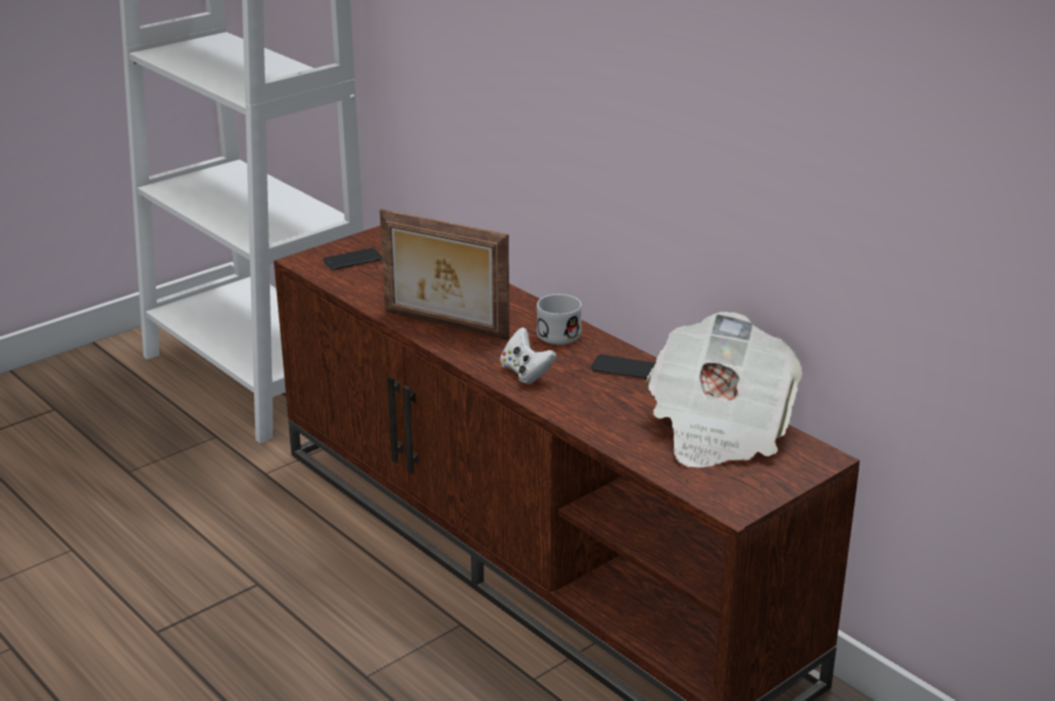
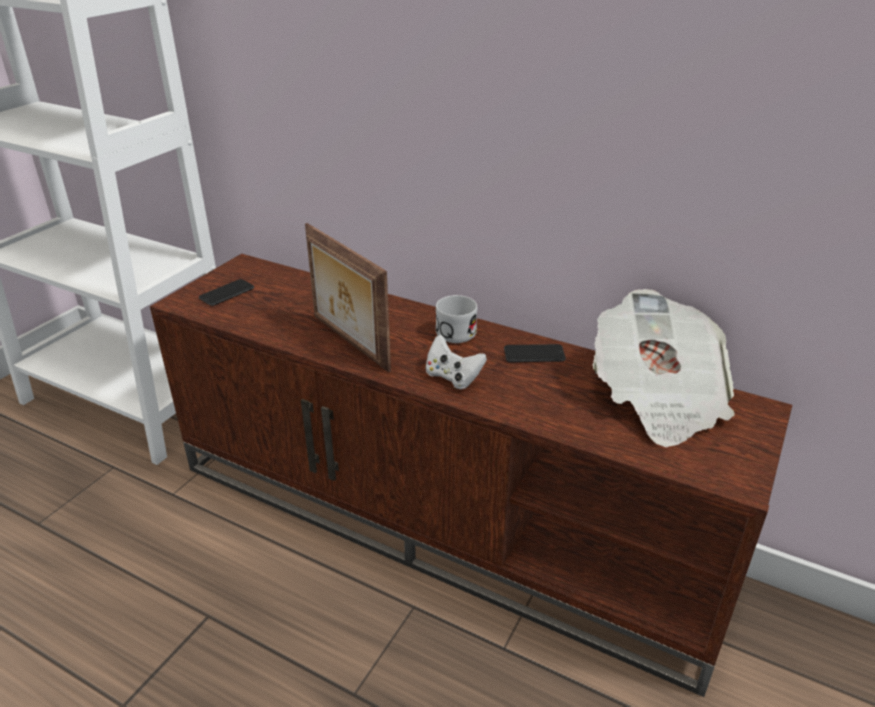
camera: 20 degrees left, 5 degrees up
(444, 326) = (348, 343): picture frame -> picture frame turned 45 degrees clockwise

